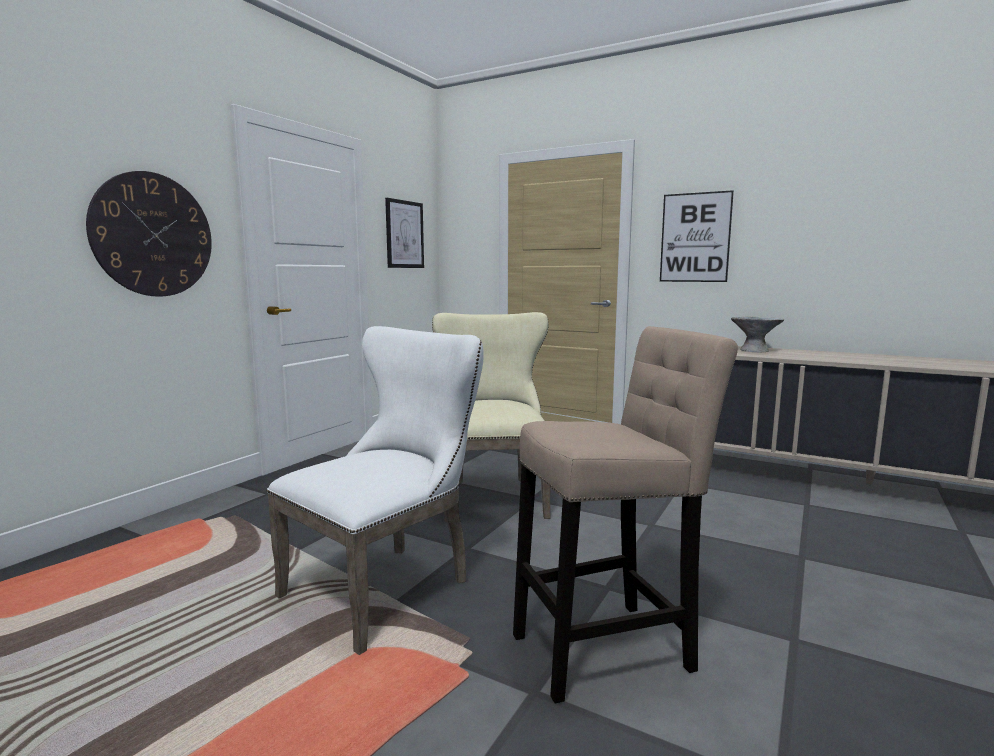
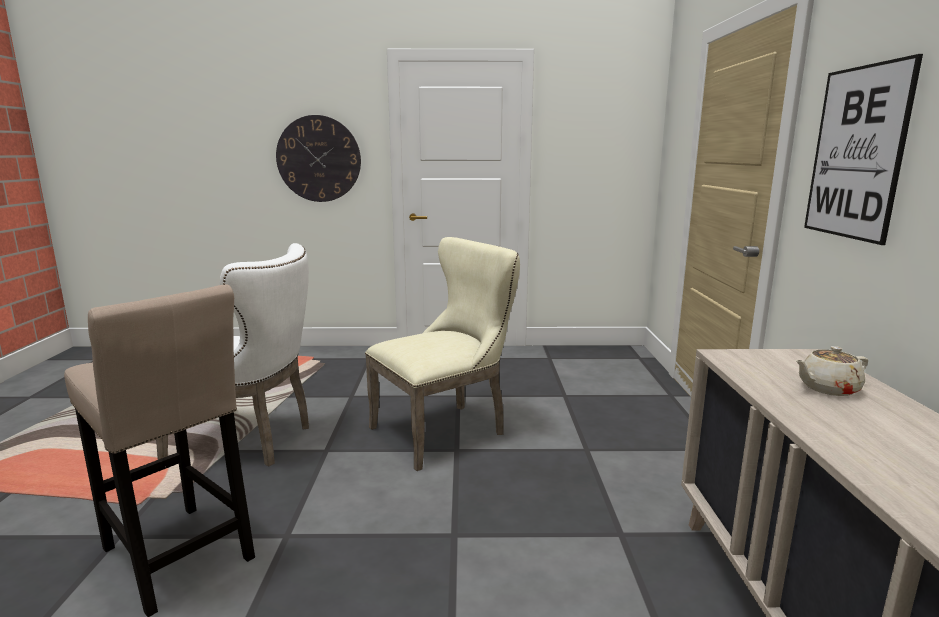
camera: 60 degrees right, 5 degrees up
(404, 234) = (595, 143): picture -> none
(754, 350) = (827, 388): grey bowl -> beige teapot

